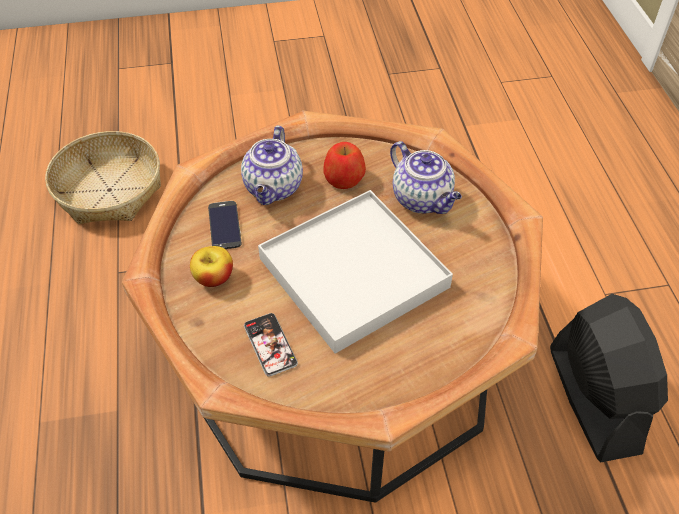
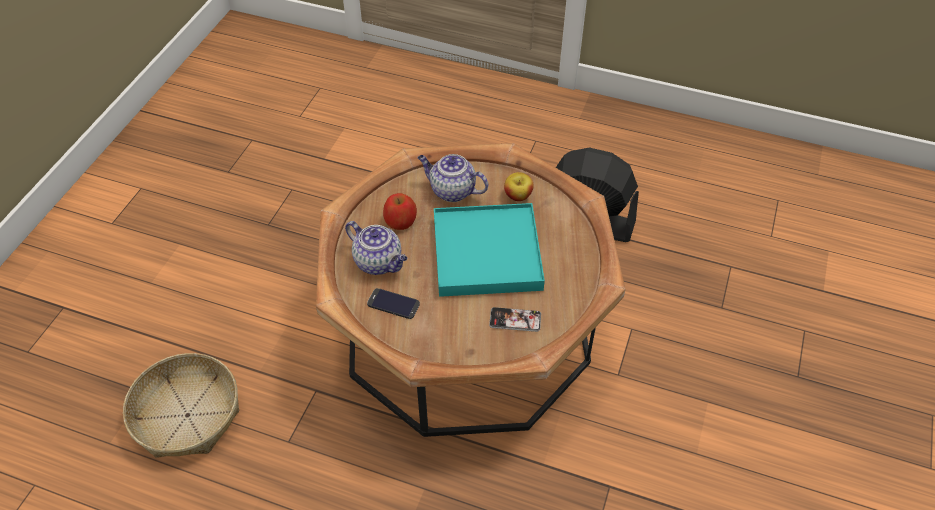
camera: 60 degrees left, 0 degrees up
(214, 278) = (438, 328): apple -> apple (518, 195)
(353, 272) = (486, 253): white tray -> turquoise tray
(423, 200) = (451, 191): teapot -> teapot turned 150 degrees counterclockwise

